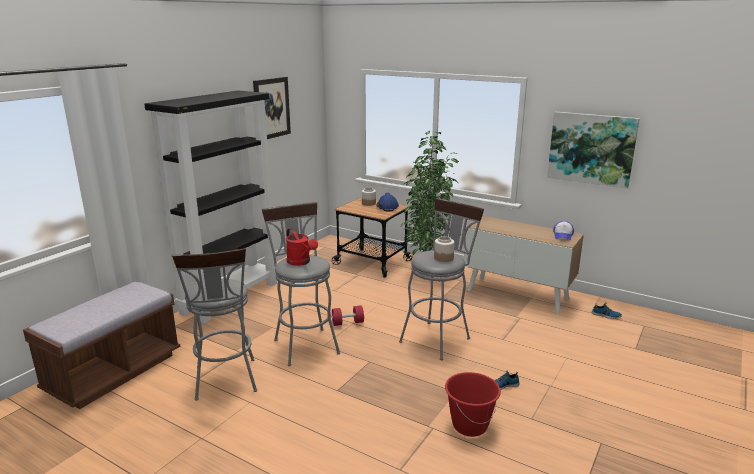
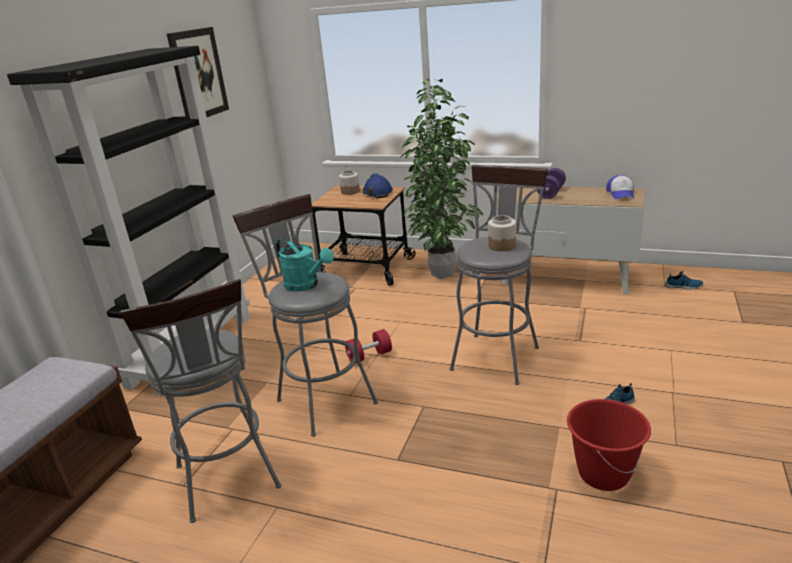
camera: 10 degrees left, 5 degrees up
(301, 262) = (306, 285): red watering can -> turquoise watering can
(511, 226) = (551, 193): none -> purple dumbbell
(591, 149) = (643, 75): picture -> none

